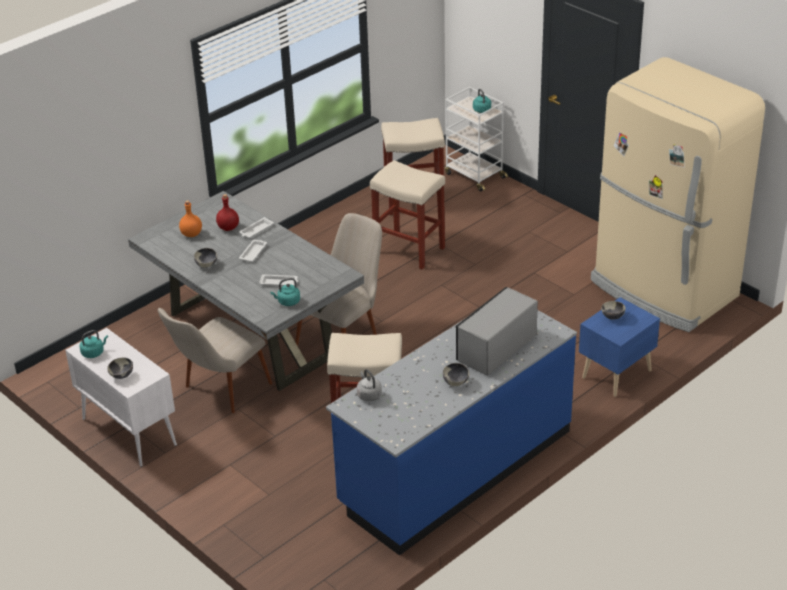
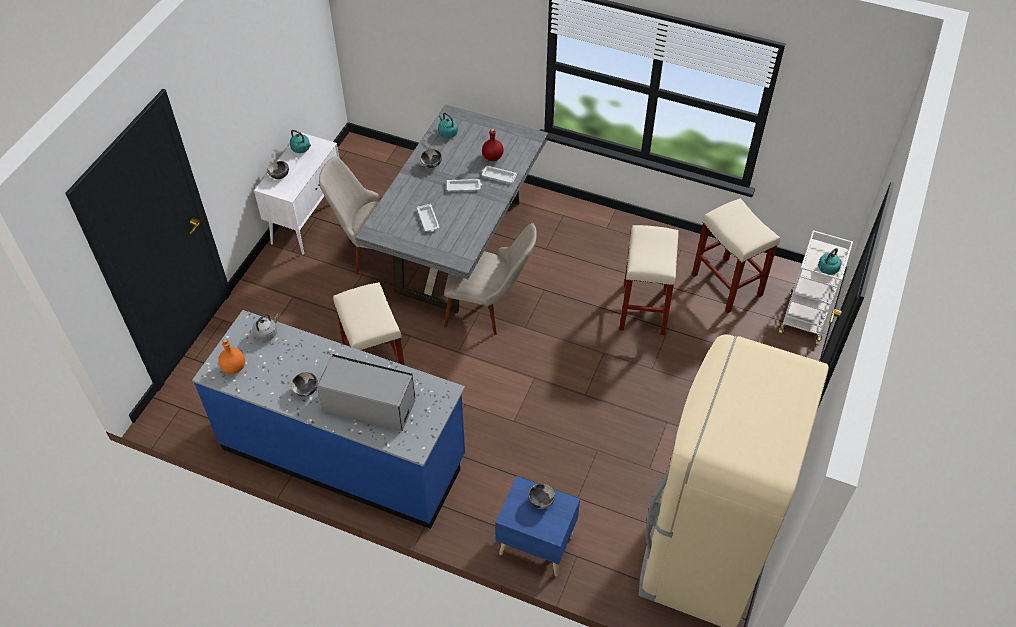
camera: 65 degrees right, 15 degrees up
(191, 234) = (471, 138): orange bottle -> orange bottle (234, 367)
(287, 302) = (402, 236): turquoise kettle -> turquoise kettle (447, 132)

